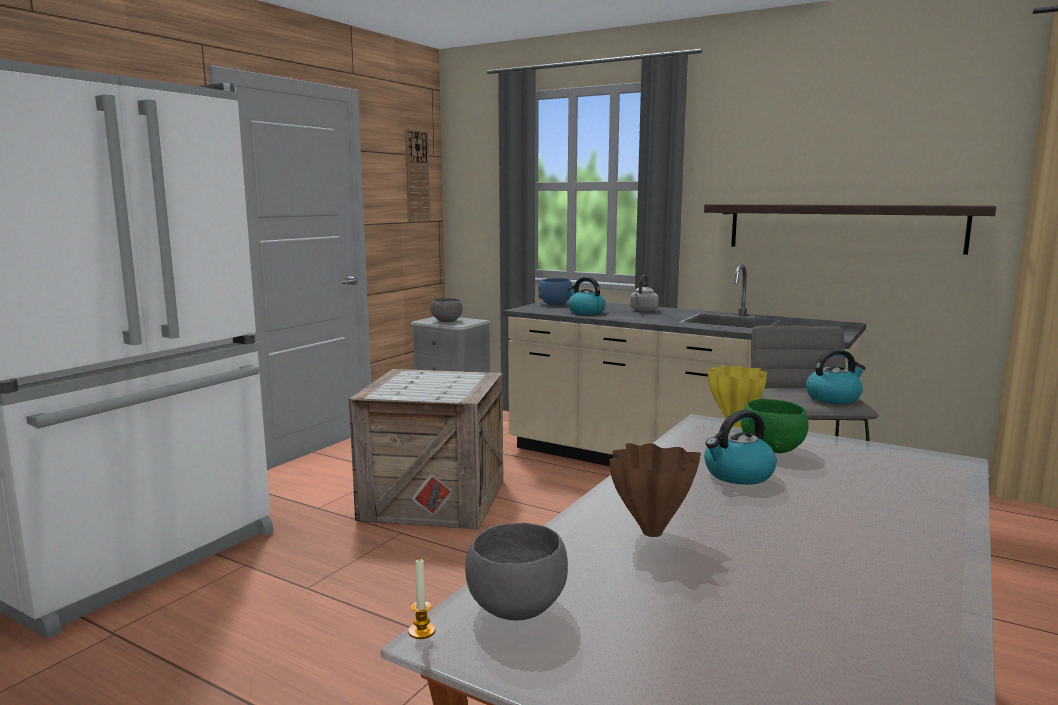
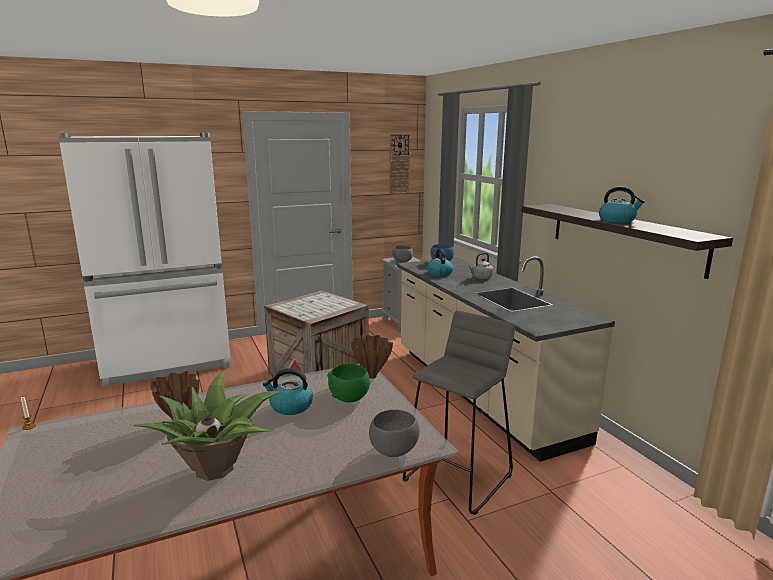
camera: 35 degrees right, 5 degrees up
(517, 608) = (67, 431): grey bowl -> grey bowl (393, 451)
(735, 424) = (372, 376): yellow vase -> brown vase
(833, 398) = (466, 376): kettle -> kettle (617, 220)
(846, 557) = (216, 467): none -> potted plant

